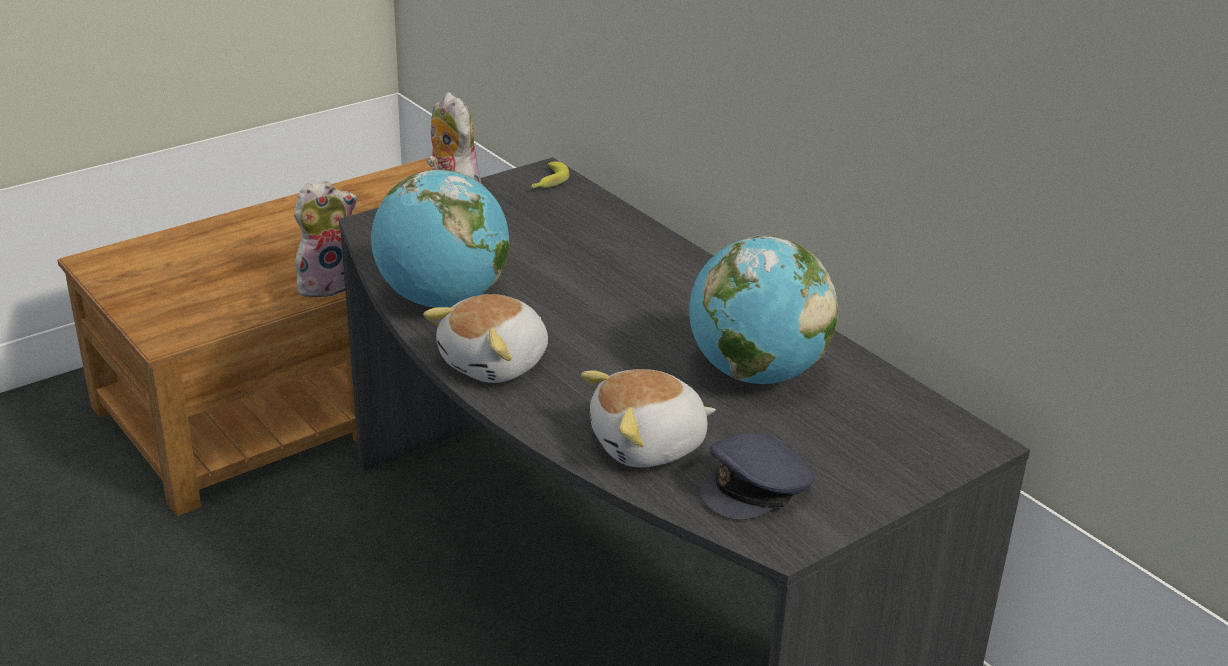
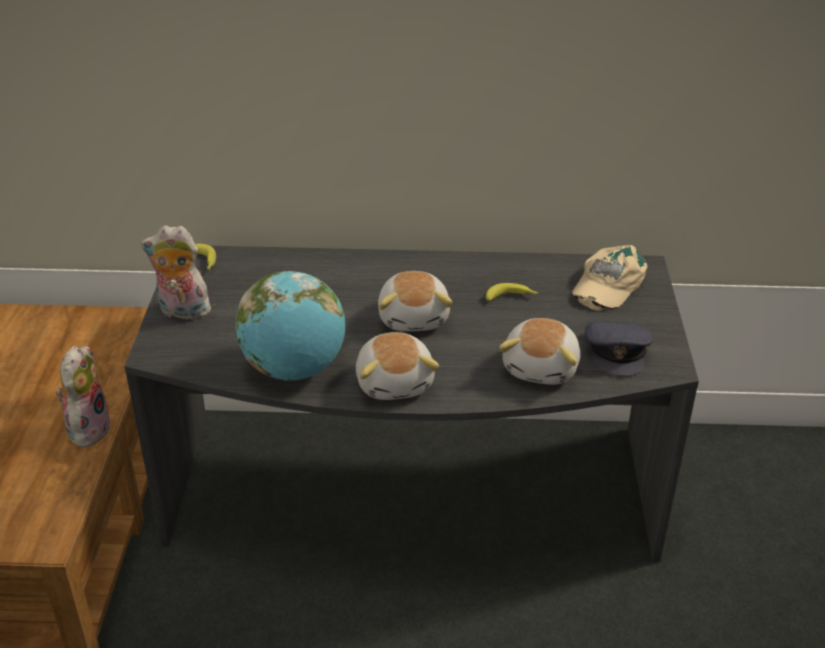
camera: 50 degrees left, 5 degrees up
(625, 329) = (414, 317): none -> plush toy
(756, 373) = (512, 297): globe -> banana
(891, 429) = (607, 284): none -> beige cap

